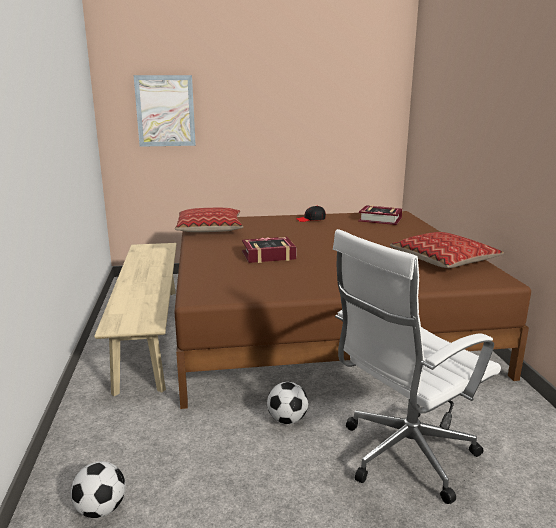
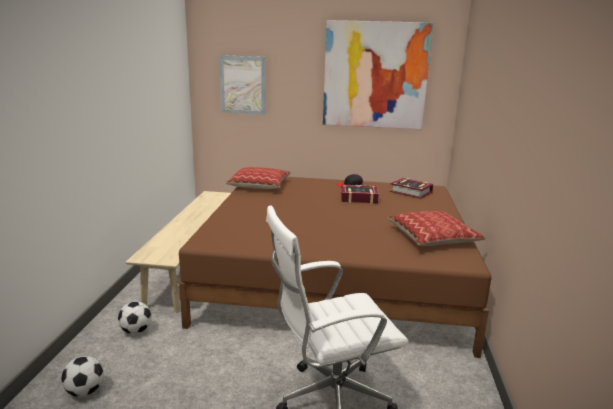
camera: 15 degrees right, 0 degrees up
(268, 255) = (285, 214): book -> book (358, 198)
(287, 420) = (256, 353): football -> football (136, 331)
(321, 93) = (375, 75): none -> picture

